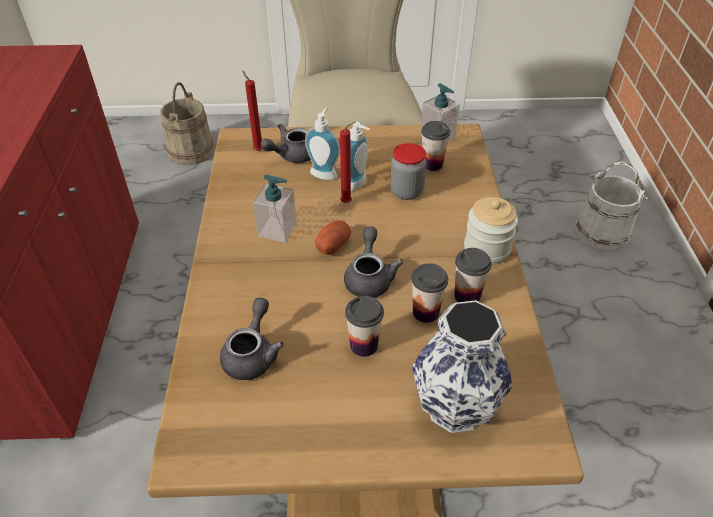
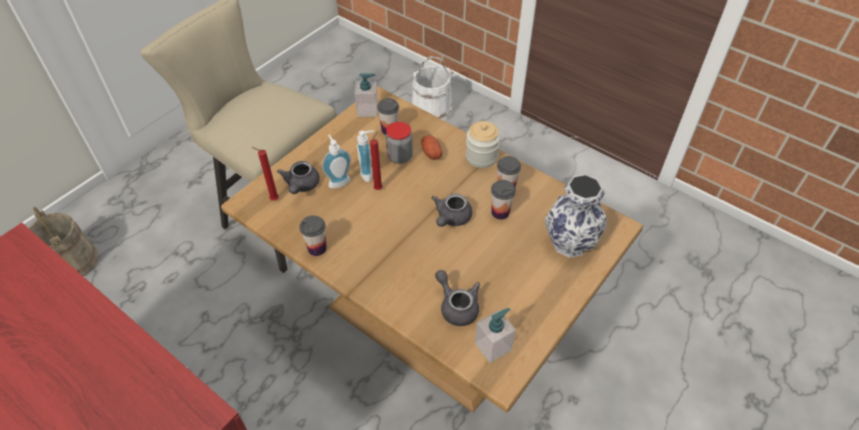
camera: 50 degrees left, 5 degrees up
(277, 230) = (366, 235): soap dispenser -> soap dispenser (493, 346)
(333, 245) = (408, 218): potato -> potato (431, 153)
(364, 345) = (498, 253): cup -> cup (317, 248)
(369, 277) = (451, 218): grey teapot -> grey teapot turned 105 degrees counterclockwise

